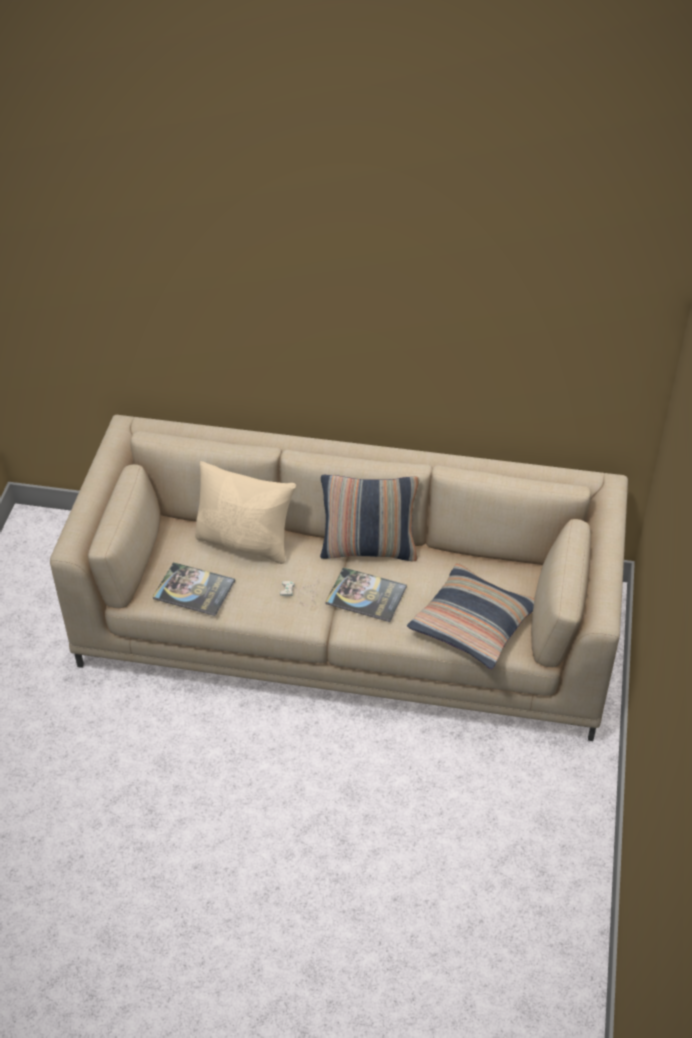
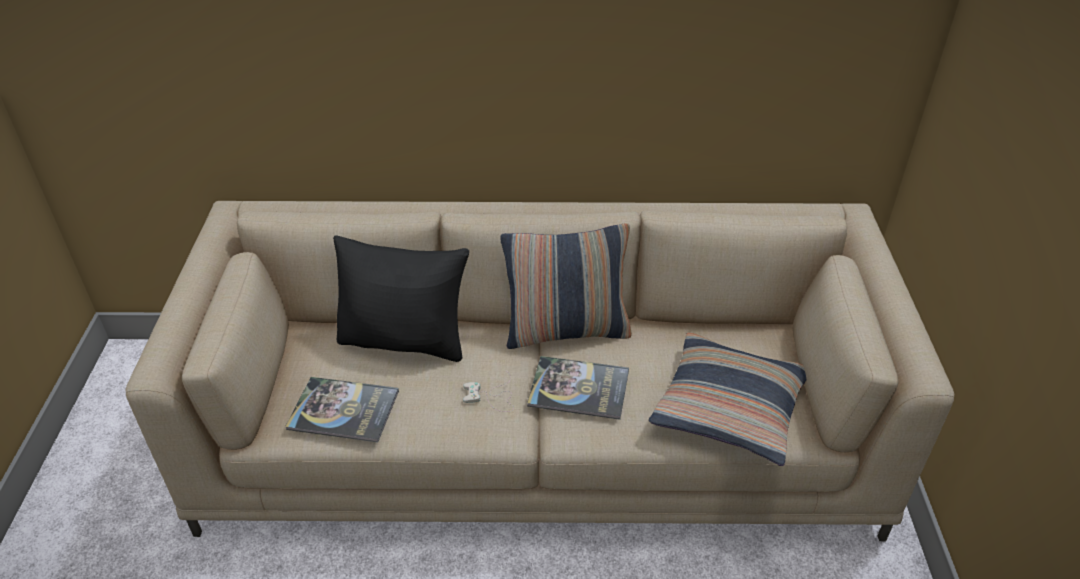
camera: 10 degrees left, 5 degrees down
(245, 542) = (405, 340): beige pillow -> black pillow

